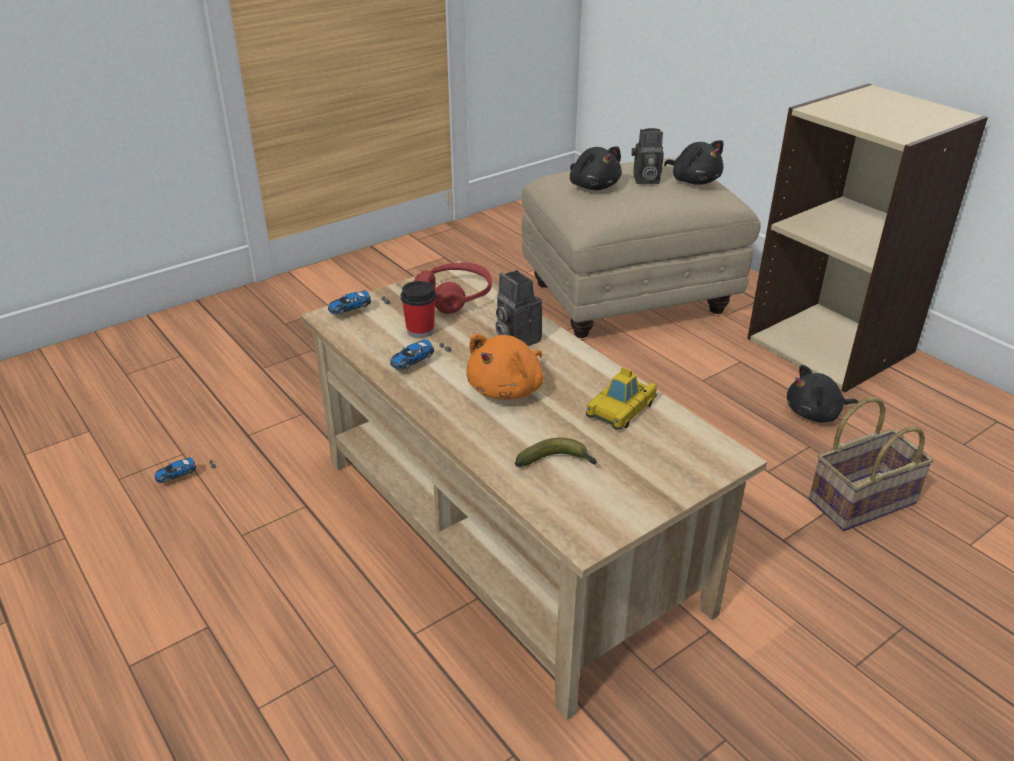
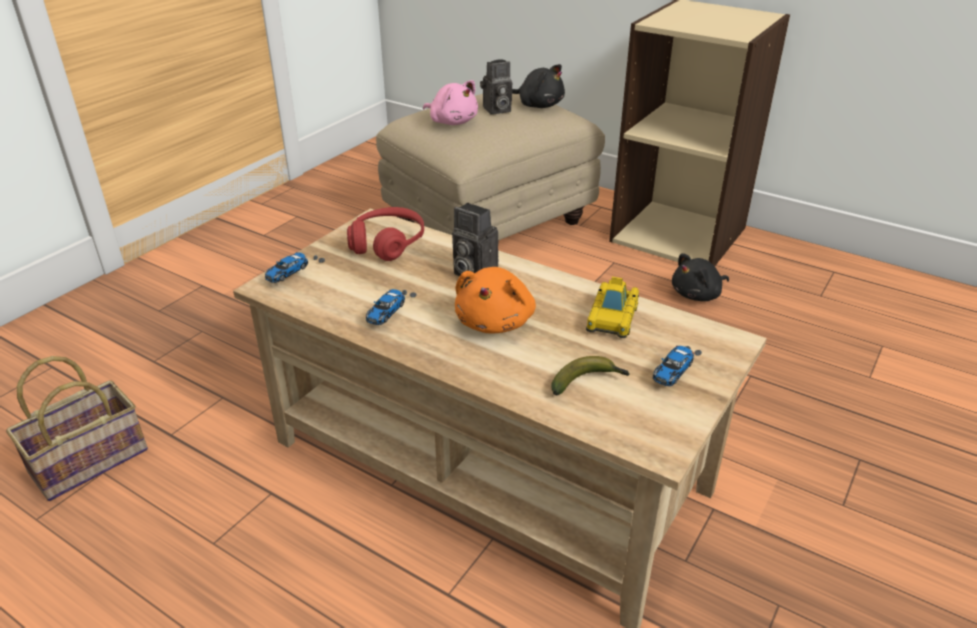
camera: 20 degrees left, 0 degrees up
(186, 475) = (118, 494): toy car -> toy car (676, 371)
(420, 331) = (373, 283): cup -> none
(593, 186) = (452, 122): black plush toy -> pink plush toy
(862, 499) = (772, 359): basket -> basket (91, 459)

